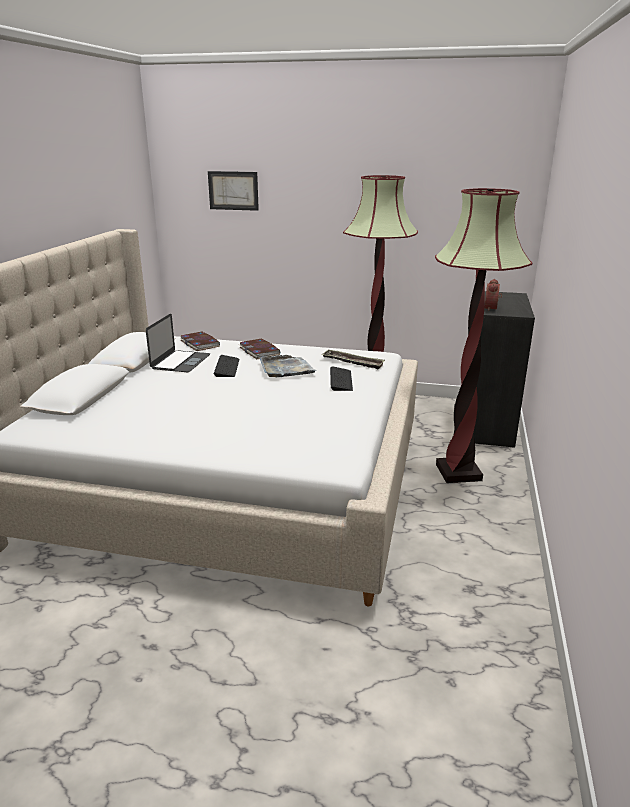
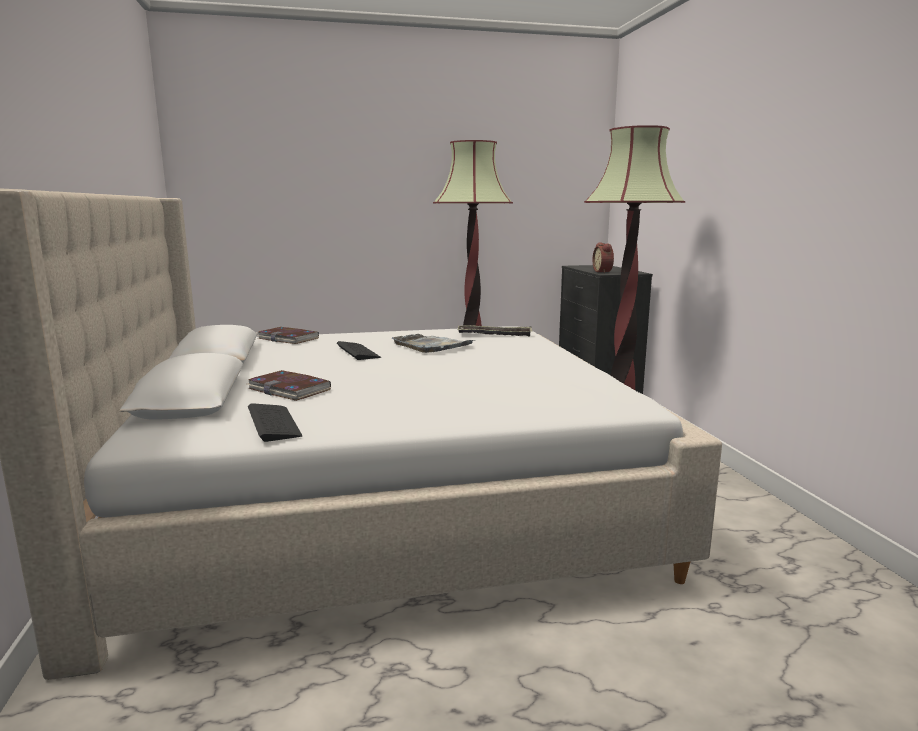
camera: 25 degrees left, 10 degrees down
(180, 361) = (288, 354): laptop -> none
(233, 190) = (278, 167): picture -> none
(259, 351) = (375, 337): book -> book (290, 389)
(341, 380) = (508, 347): keyboard -> keyboard (273, 423)

